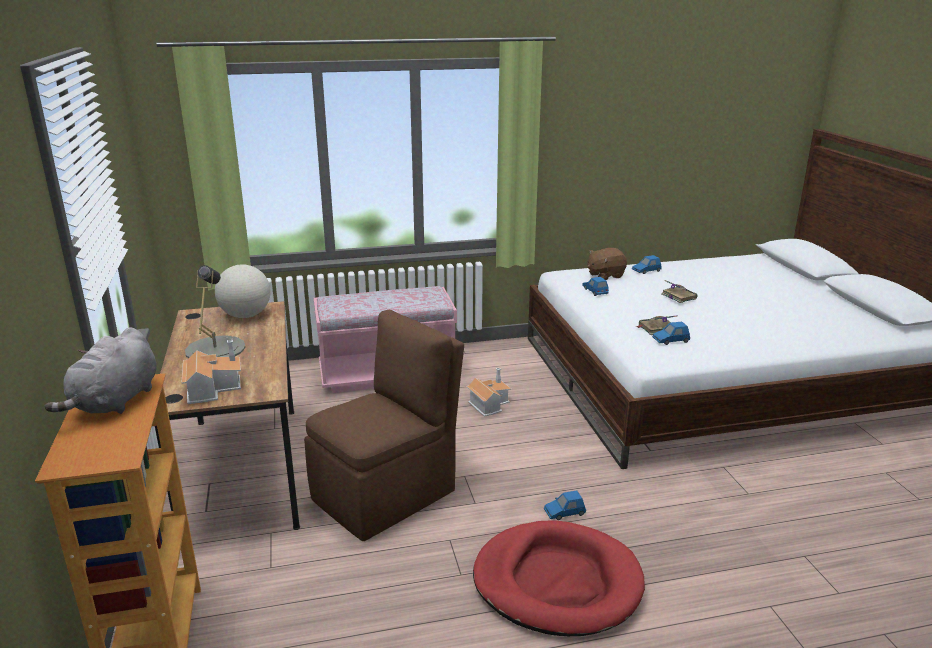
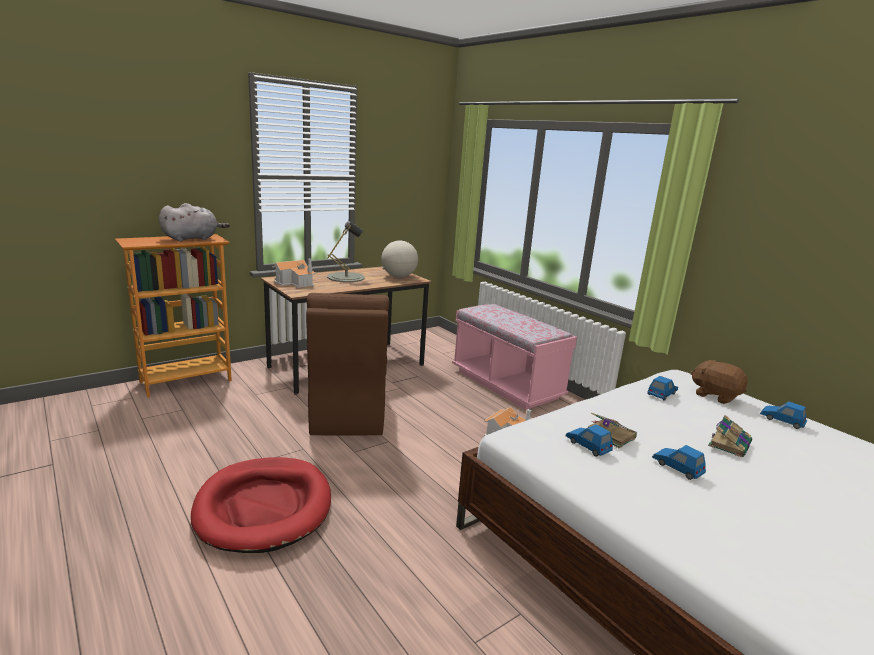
camera: 65 degrees right, 5 degrees down
(115, 402) = (193, 239): grey plush toy -> grey plush toy turned 150 degrees clockwise
(387, 494) = (347, 415): brown chair -> brown chair turned 60 degrees clockwise
(564, 512) = (363, 499): blue toy car -> blue toy car (677, 467)

